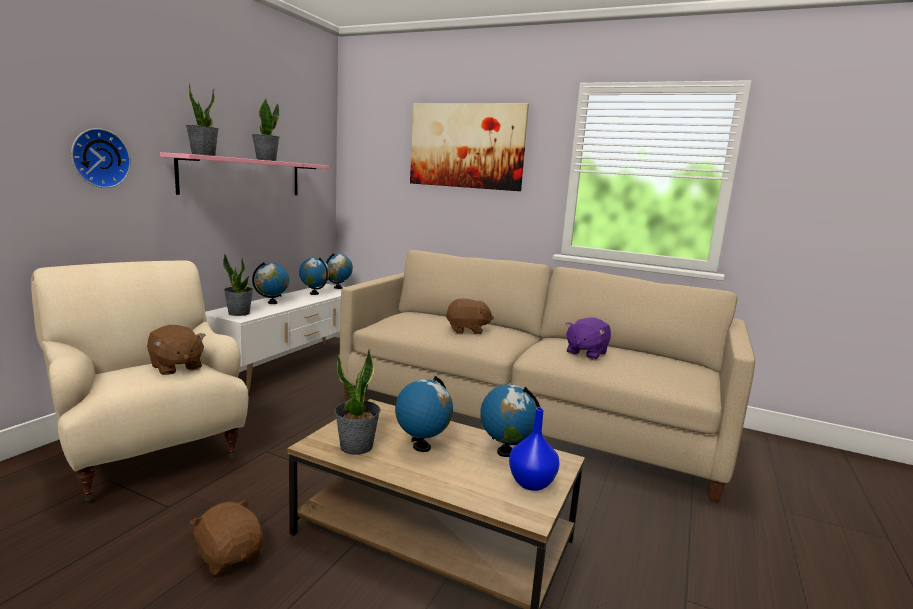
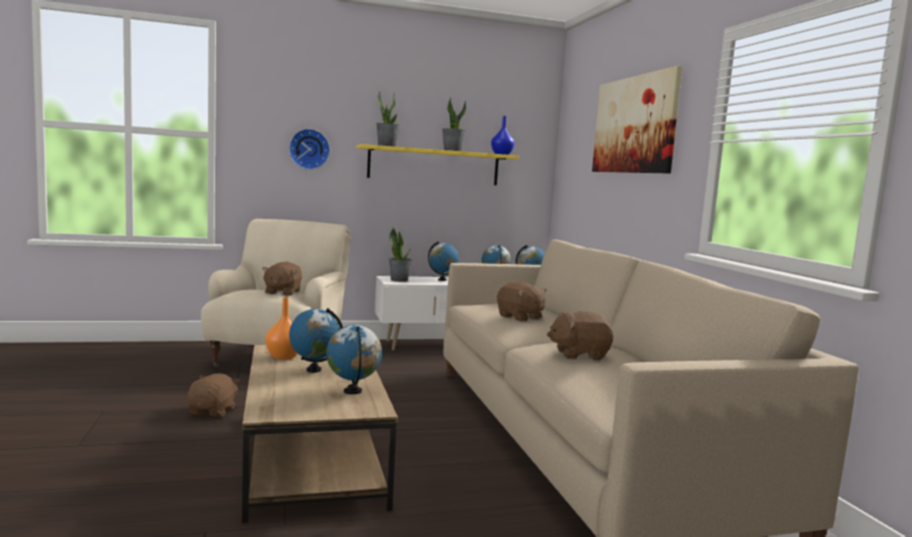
camera: 50 degrees right, 5 degrees down
(243, 177) = (434, 166): pink shelf -> yellow shelf
(357, 447) = (283, 356): potted plant -> orange vase
(531, 484) = (314, 407): blue vase -> blue vase (501, 154)
(586, 353) = (579, 355): purple plush toy -> brown plush toy

